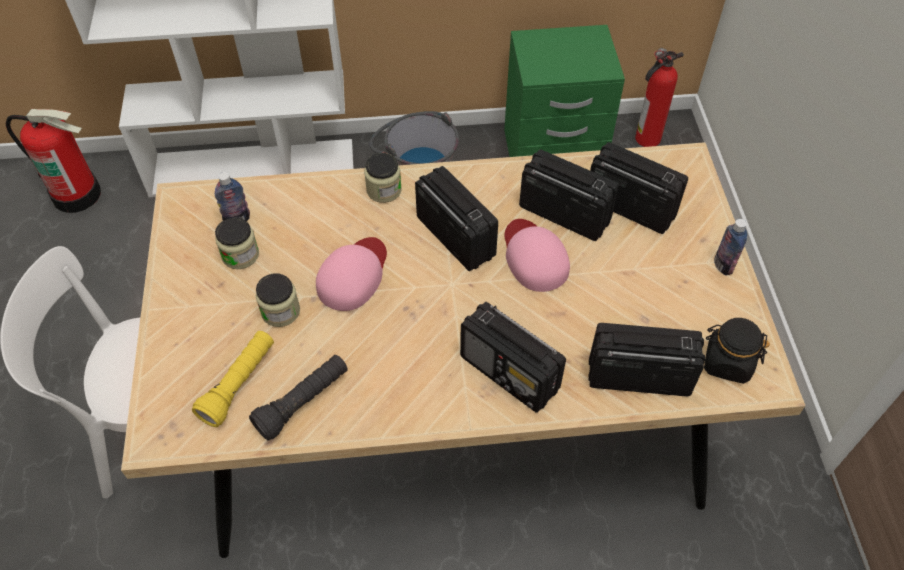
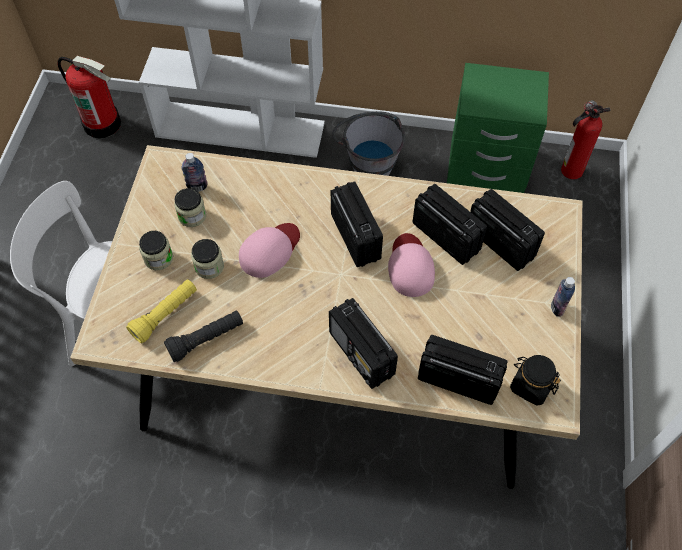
camera: 15 degrees right, 5 degrees up
(384, 190) = (312, 186): jar -> jar (158, 258)

